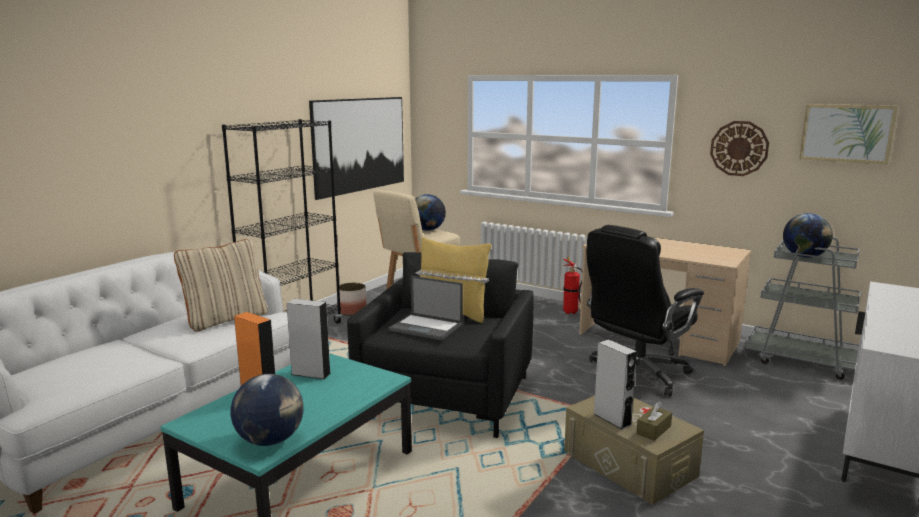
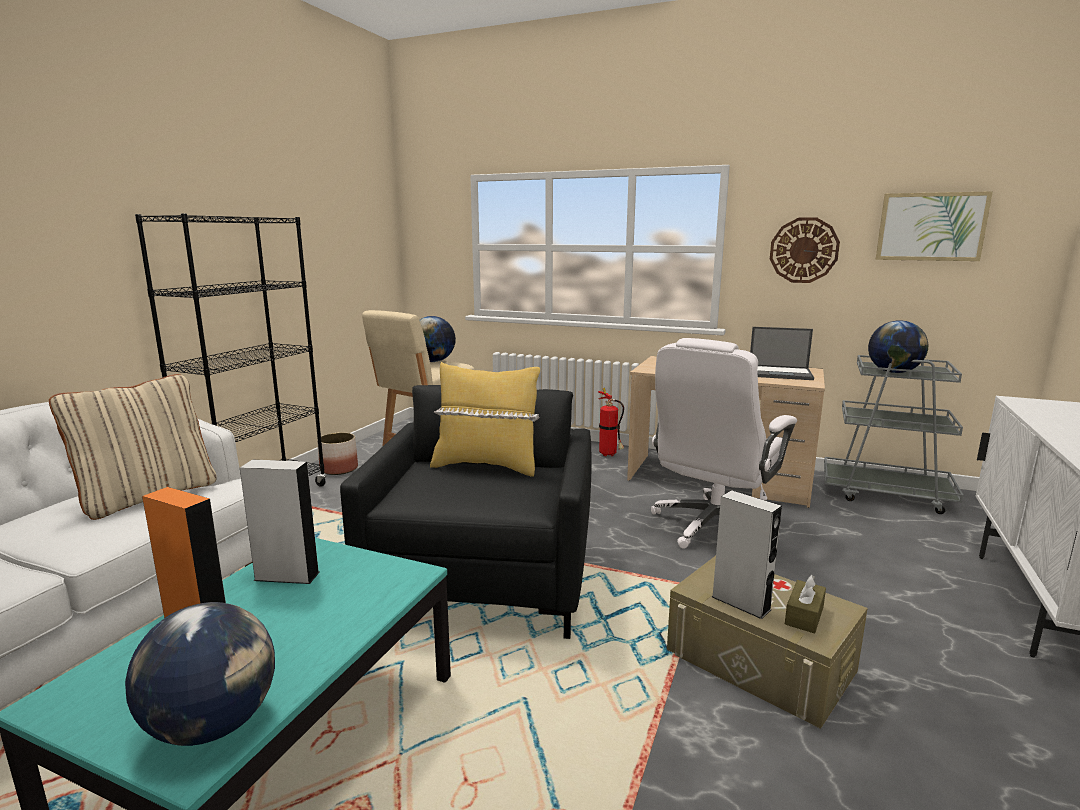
camera: 10 degrees left, 0 degrees up
(360, 145) = (339, 259): picture -> none
(427, 327) = (458, 488): laptop -> laptop (780, 373)
(636, 374) = (713, 527): black office chair -> white office chair

